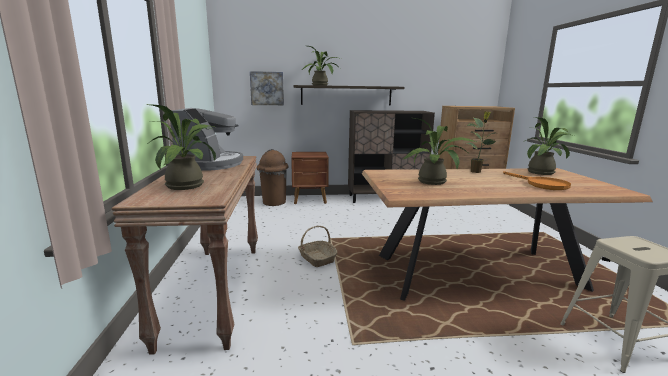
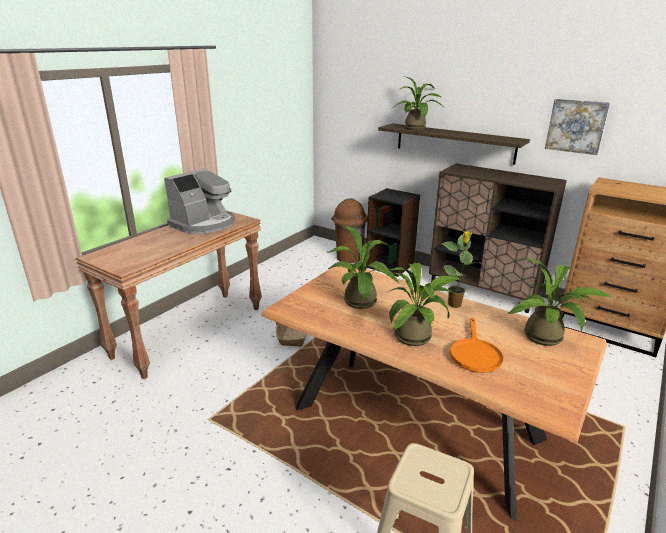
camera: 40 degrees right, 10 degrees up
(189, 185) = (144, 248): potted plant -> potted plant (417, 337)
(267, 88) = (363, 124): picture -> picture (576, 126)
(310, 199) = (390, 265): brown nightstand -> black bookcase

